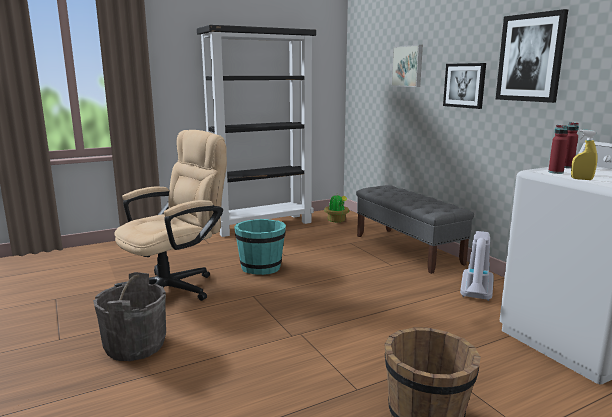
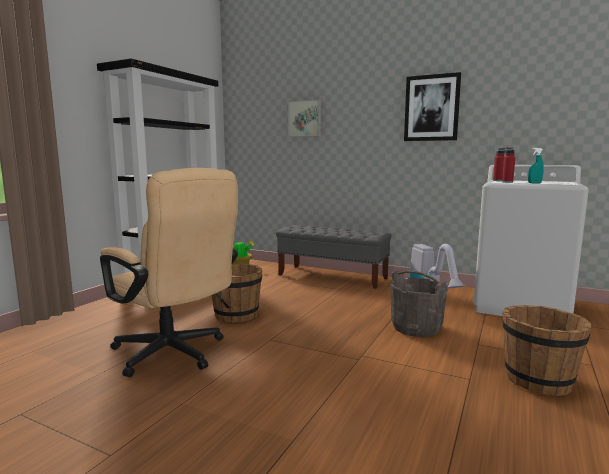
camera: 35 degrees left, 5 degrees down
(135, 345) = (226, 422): grey bucket -> grey bucket (416, 327)
(175, 287) = (175, 355): beige office chair -> beige office chair turned 120 degrees clockwise
(261, 267) = (236, 315): turquoise bucket -> brown bucket
(464, 85) = (370, 132): picture -> none
(581, 179) = (534, 183): yellow spray bottle -> turquoise spray bottle

